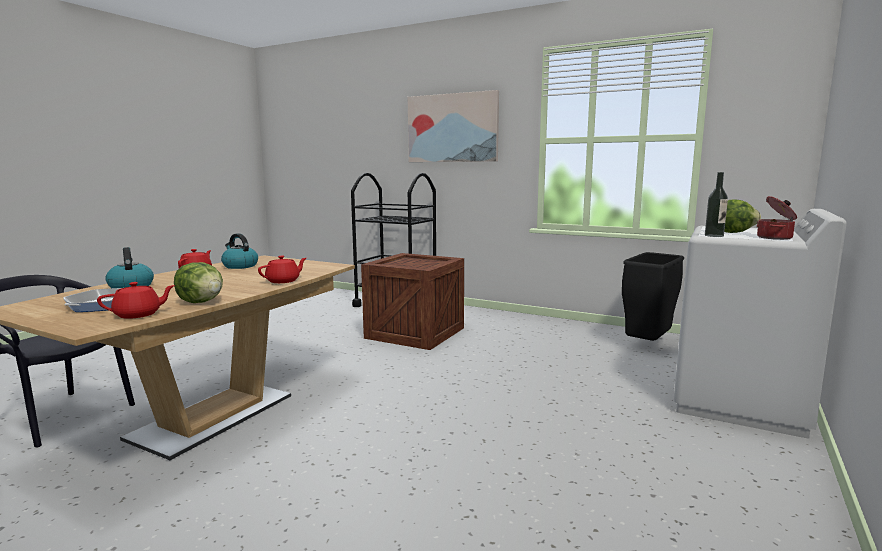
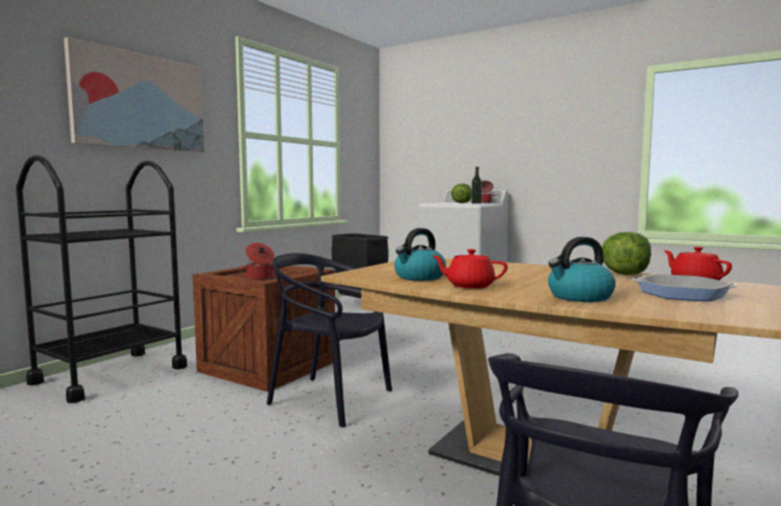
camera: 85 degrees left, 5 degrees down
(283, 281) = (513, 265): red teapot -> none
(346, 354) = (330, 399): none -> black chair
(397, 263) = (260, 278): none -> cooking pot

